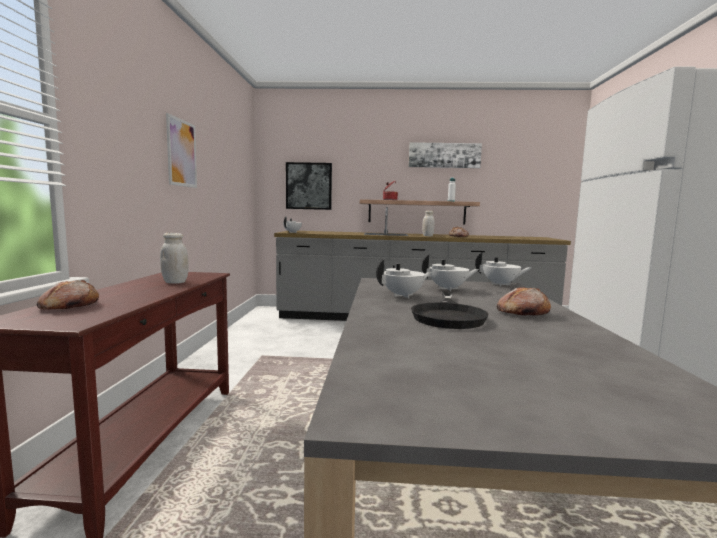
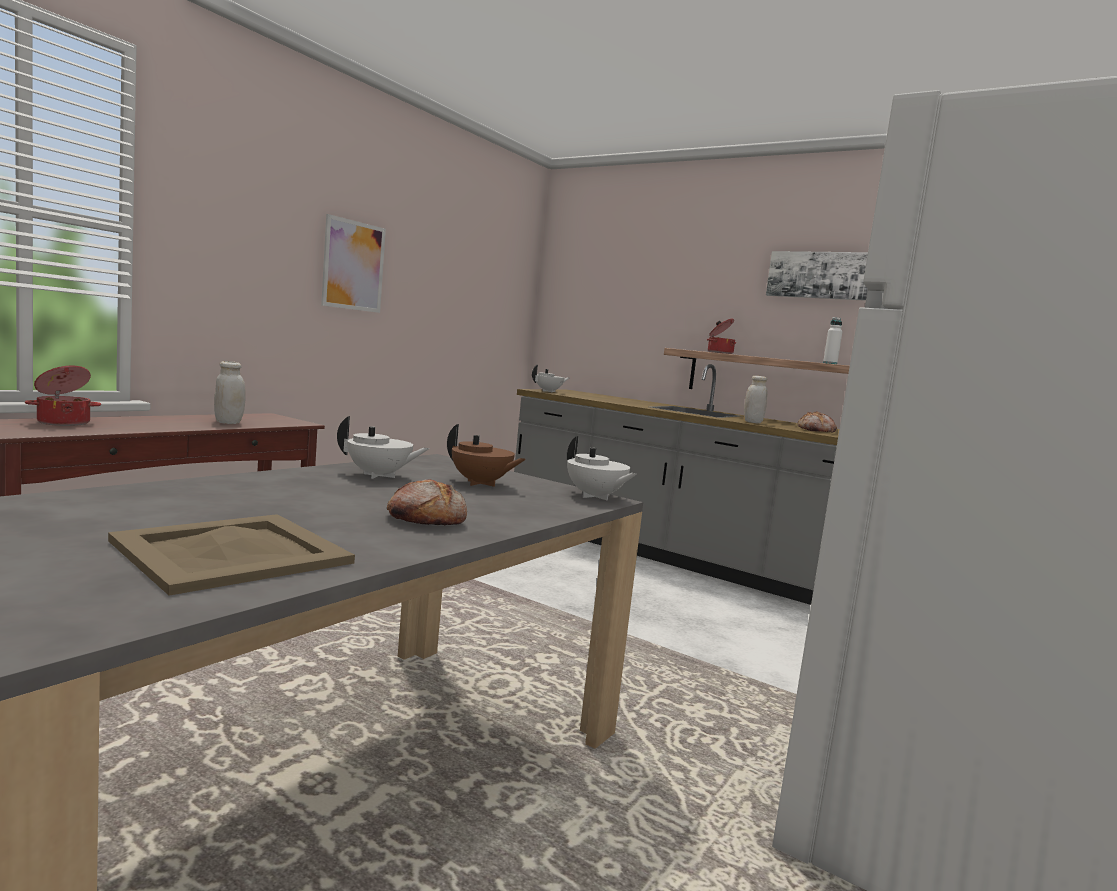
camera: 30 degrees right, 0 degrees up
(69, 306) = (63, 422): bread -> cooking pot
(309, 186) = (605, 321): picture -> none
(448, 289) = (481, 483): white teapot -> brown teapot
(448, 315) = (321, 499): black frying pan -> none
(568, 356) = (229, 552): none -> beige tray

